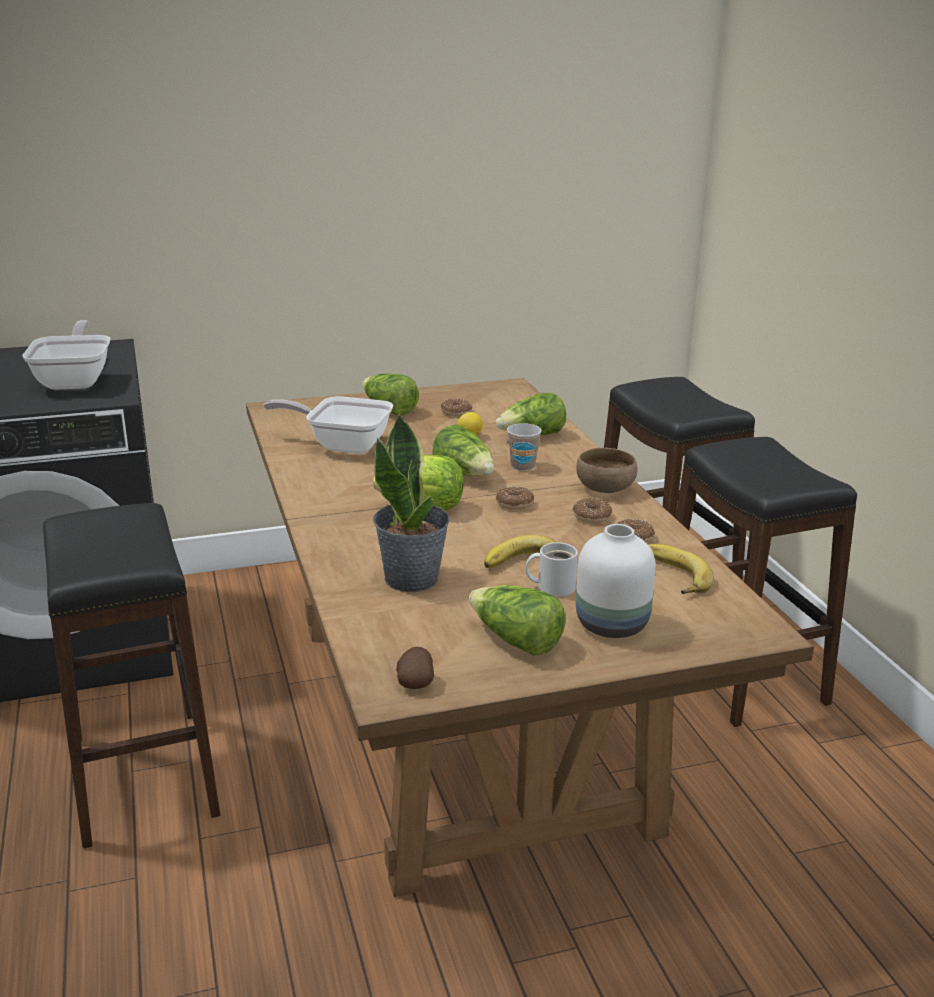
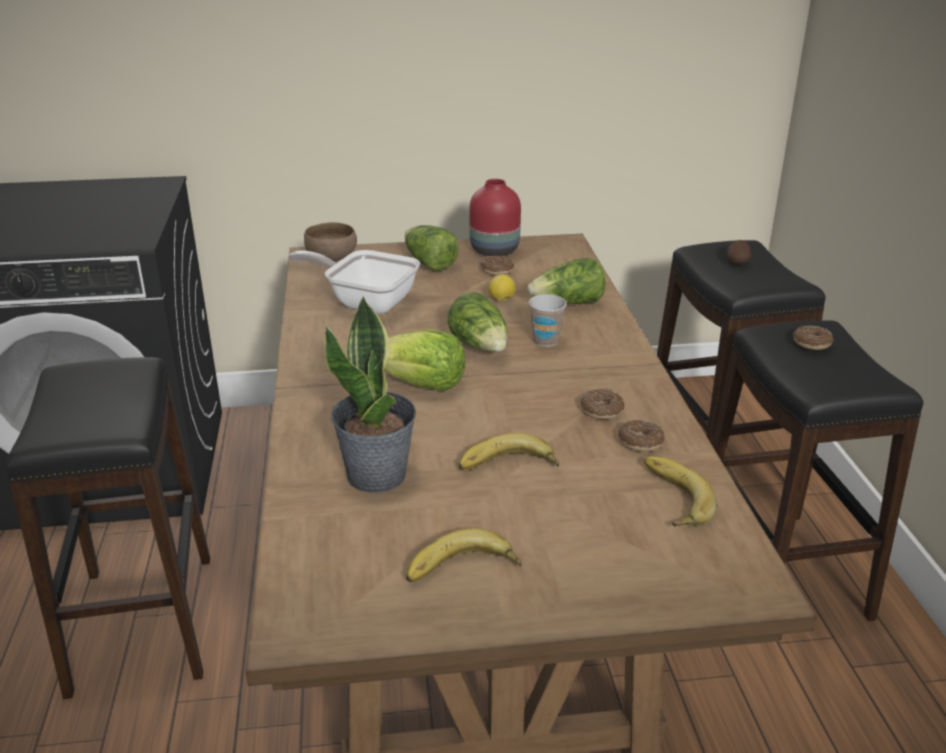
camera: 10 degrees right, 5 degrees up
(76, 380) = (107, 220): frying pan -> none
(415, 682) = (331, 617): potato -> potato (737, 262)
(446, 396) = (493, 251): none -> red vase
(514, 504) = (521, 387): donut -> donut (811, 343)
(516, 640) = (463, 571): lettuce -> banana
(552, 586) = (528, 500): white mug -> none
(605, 488) = (628, 375): brown bowl -> brown bowl (332, 258)
(613, 624) = (582, 559): white vase -> none

